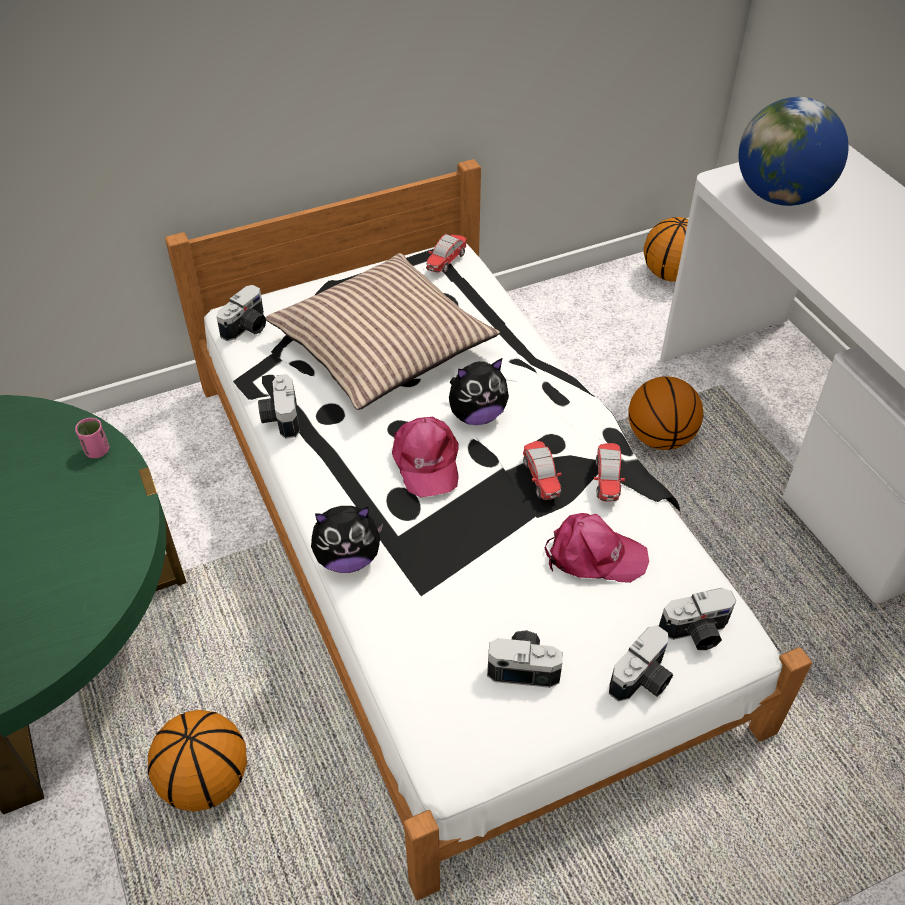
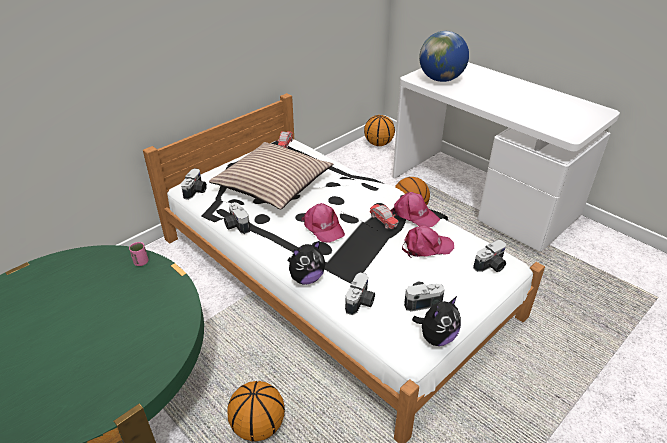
camera: 20 degrees left, 10 degrees down
(476, 415) = (337, 203): plush toy -> plush toy (436, 337)
(607, 480) = (414, 215): toy car -> pink cap
(643, 680) = (479, 291): camera -> camera (361, 302)

